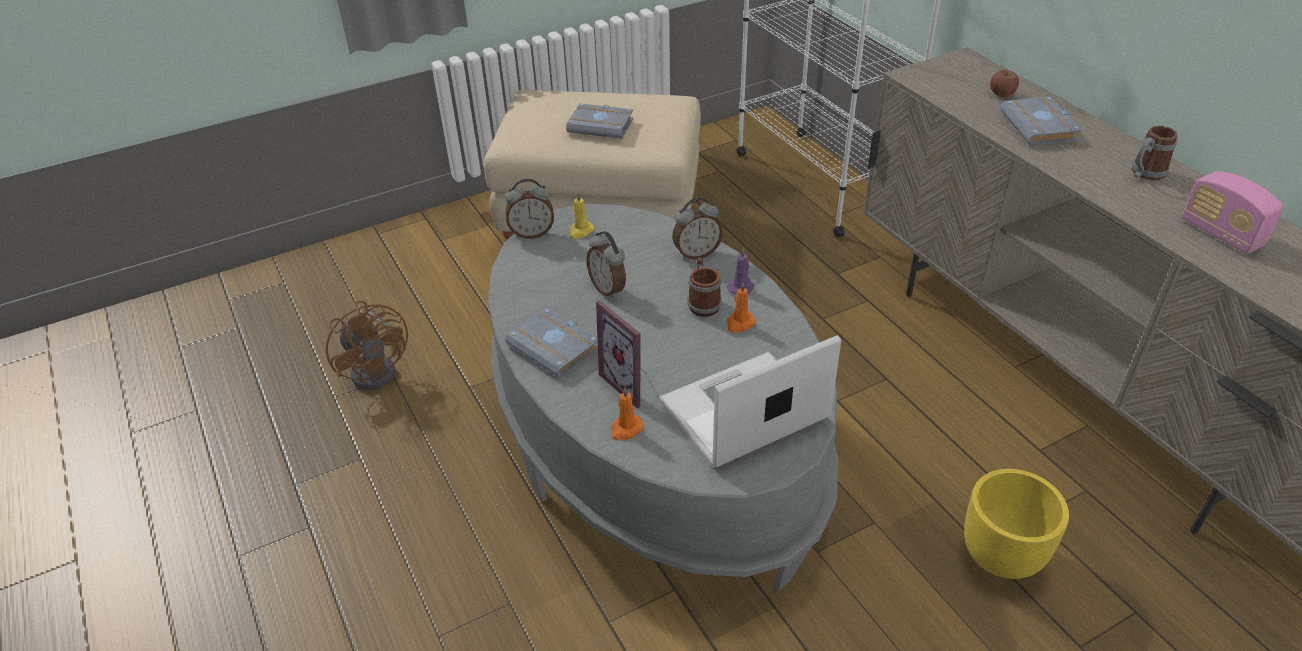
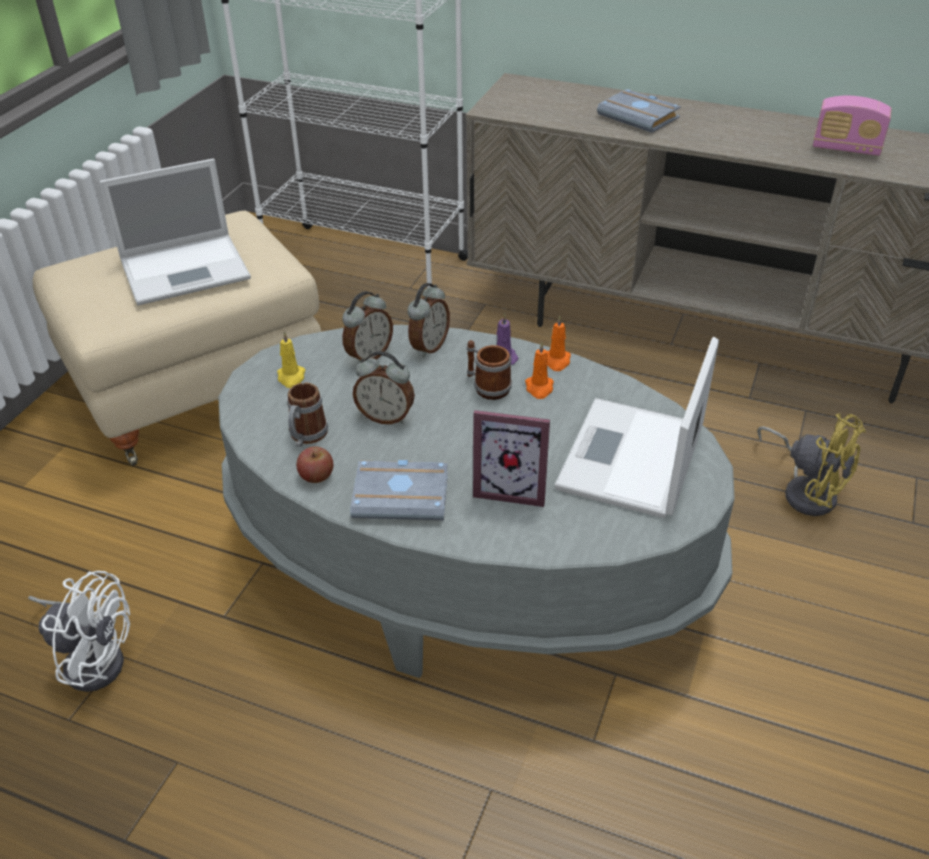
camera: 40 degrees left, 0 degrees up
(378, 368) = (92, 657): brown fan -> white fan
(532, 233) = (241, 402): alarm clock -> alarm clock (368, 355)
(602, 125) = (187, 269): grey book -> laptop
(626, 429) = (556, 530): orange candle -> orange candle (557, 361)
(1001, 556) = (806, 490): yellow planter -> yellow fan
(1002, 93) = (579, 100): apple -> apple (316, 476)
(1144, 174) = (750, 126): mug -> mug (306, 437)

